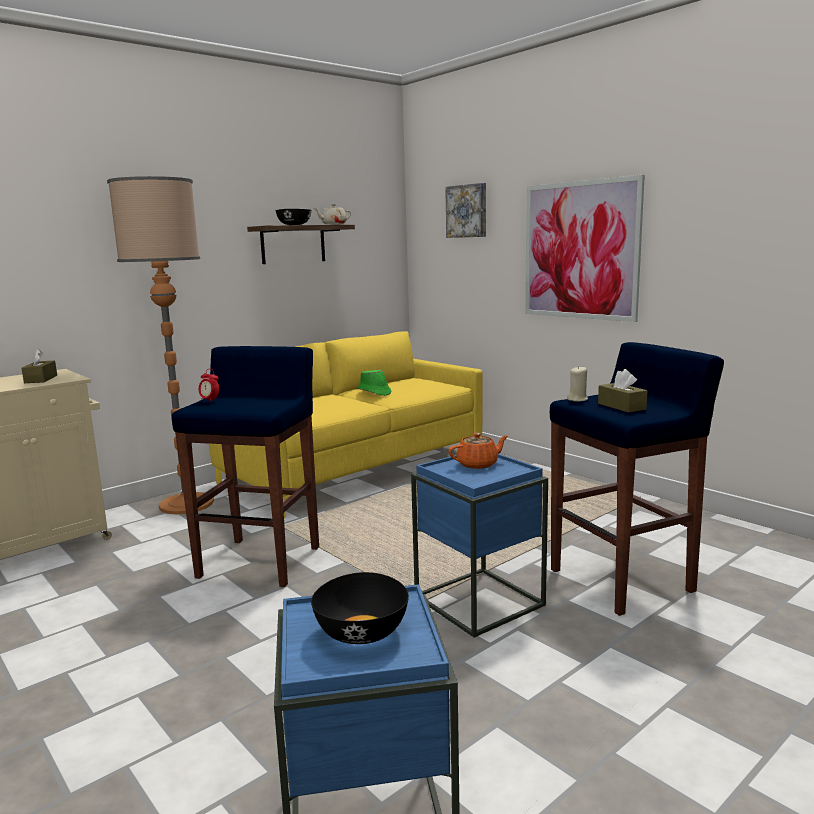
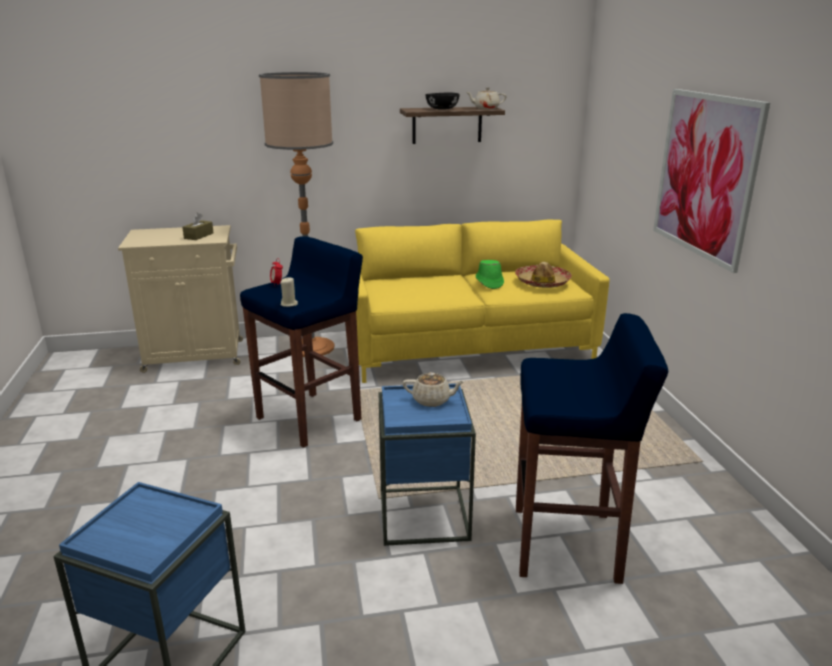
camera: 30 degrees right, 10 degrees up
(362, 633) = (145, 527): black bowl -> none
(420, 385) = (542, 282): none -> hat
(467, 211) = (628, 103): picture -> none
(478, 464) = (432, 400): orange teapot -> beige teapot
(577, 399) = (546, 363): beige candle -> beige candle (289, 304)
(621, 406) = (568, 385): brown tissue box -> none

